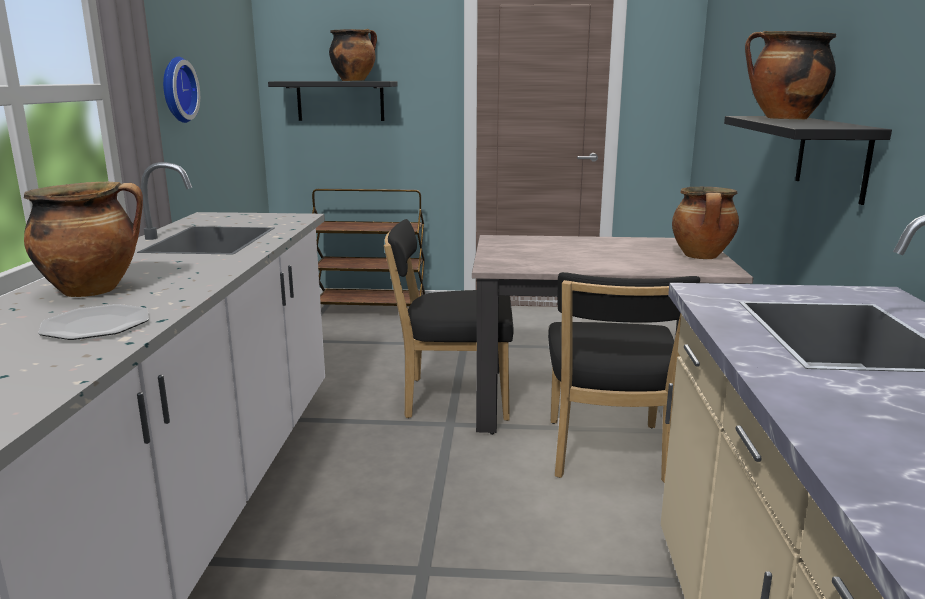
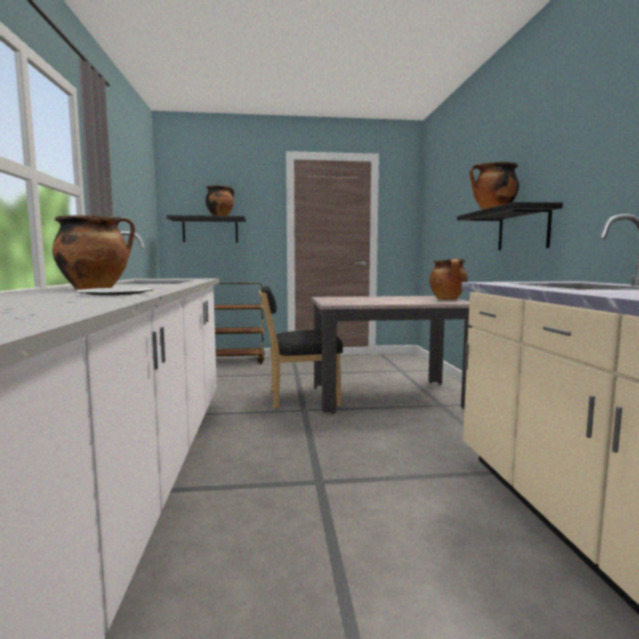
camera: 10 degrees left, 10 degrees down
(176, 90) = (117, 206): wall clock -> none
(606, 454) = (408, 418): black chair -> none

